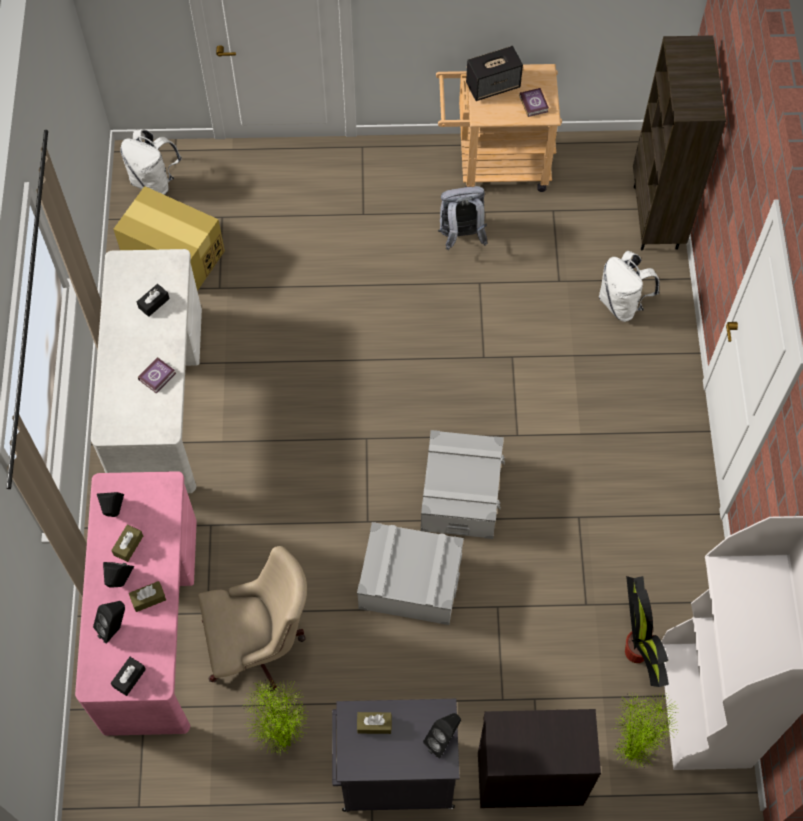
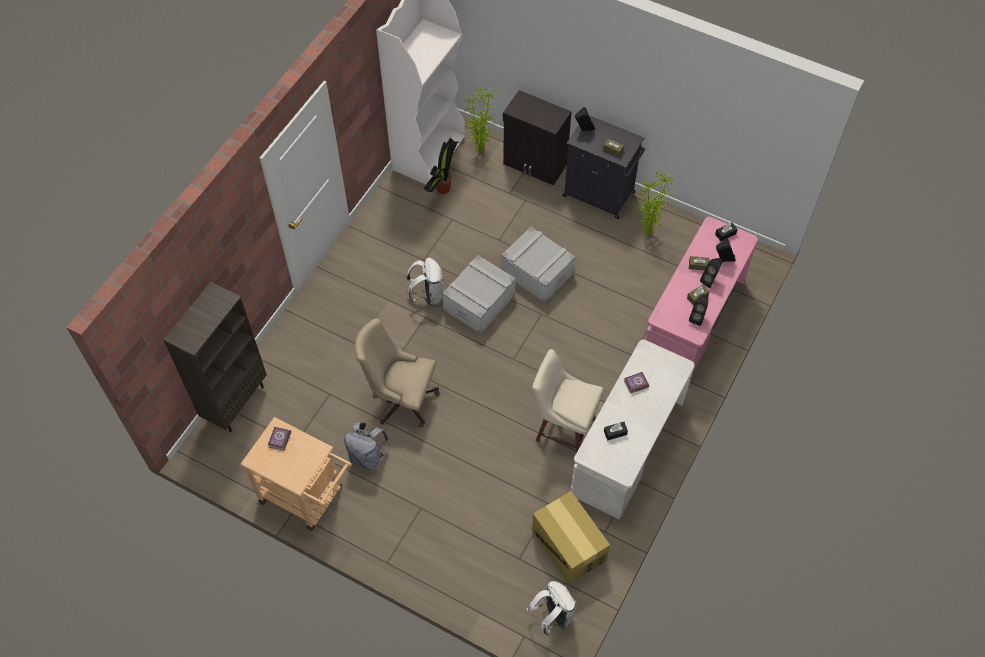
camera: 150 degrees left, 5 degrees down
(251, 382) = (563, 428): none -> beige stool
(259, 645) = (637, 281): beige office chair -> beige office chair (400, 398)
(493, 85) = (295, 468): speaker -> none
(622, 303) = (303, 360): white backpack -> white backpack (427, 295)

